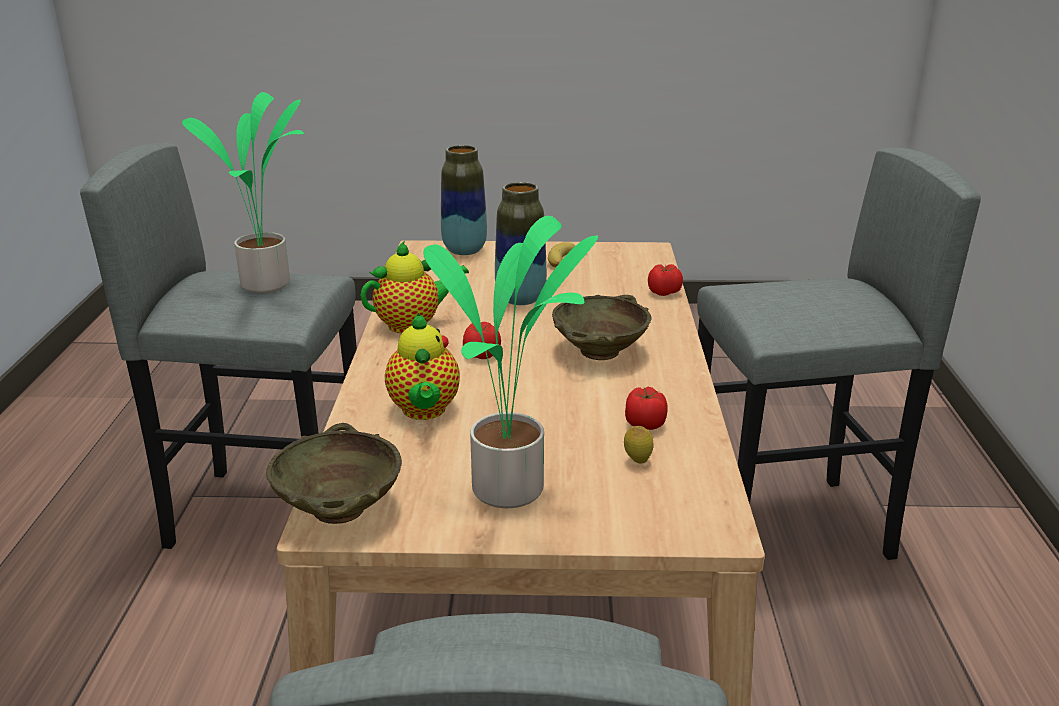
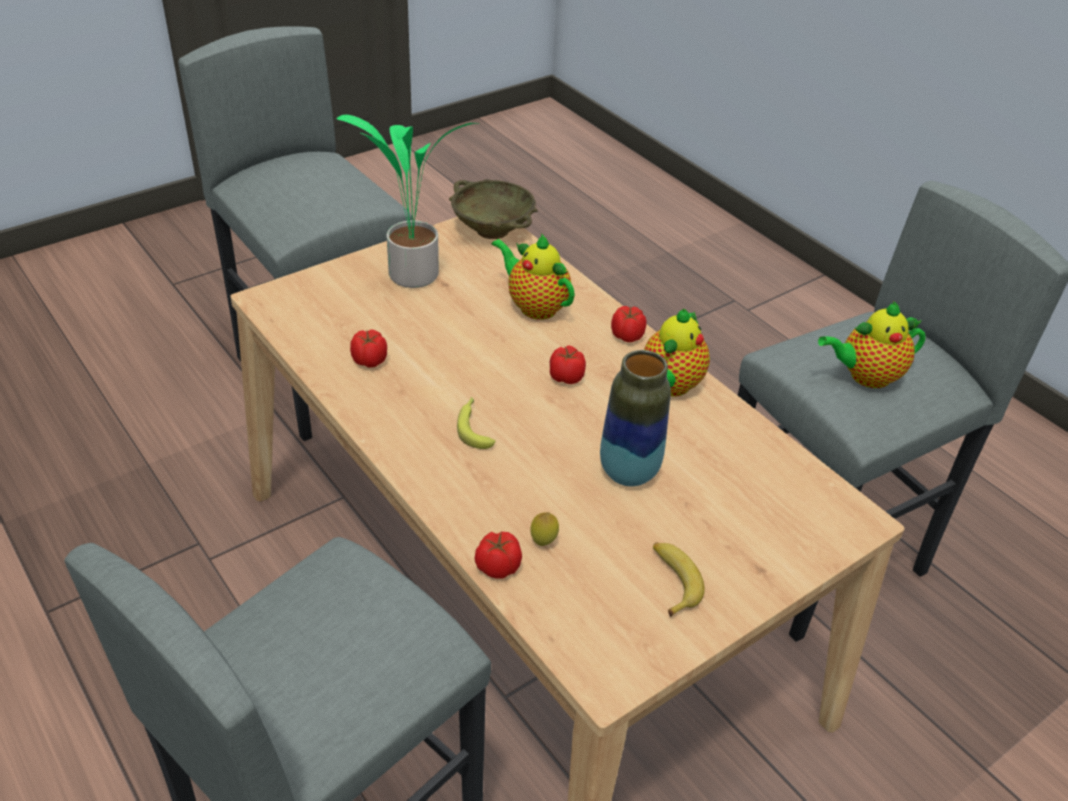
camera: 140 degrees right, 15 degrees up
(269, 284) = (865, 376): potted plant -> teapot
(384, 361) = (627, 336): none -> tomato
(464, 250) = (807, 541): vase -> none
(600, 351) = (475, 427): beige bowl -> banana
(637, 461) = (350, 326): lemon -> lemon (543, 542)

